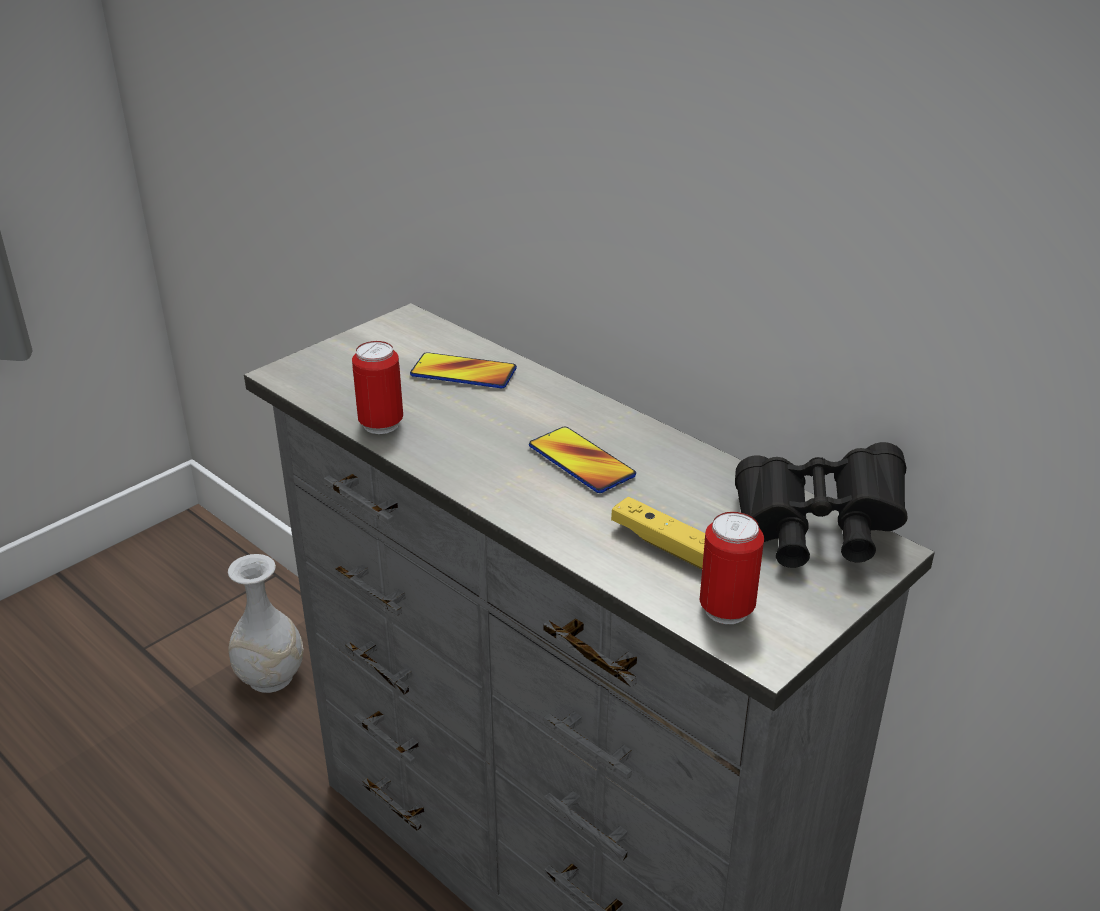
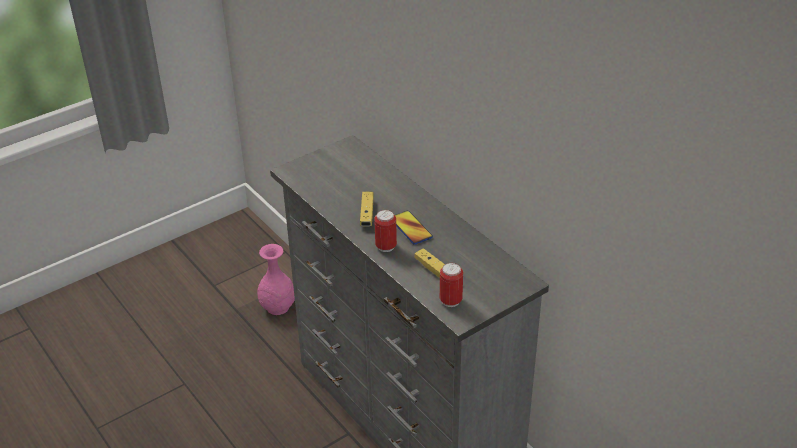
camera: 10 degrees right, 5 degrees up
(270, 678) = (277, 307): white vase -> pink vase
(381, 424) = (327, 202): can -> can (386, 246)
(463, 373) = (369, 177): phone -> none
(475, 441) = (367, 214): none -> yellow game controller
(815, 532) = (501, 271): black binoculars -> none

